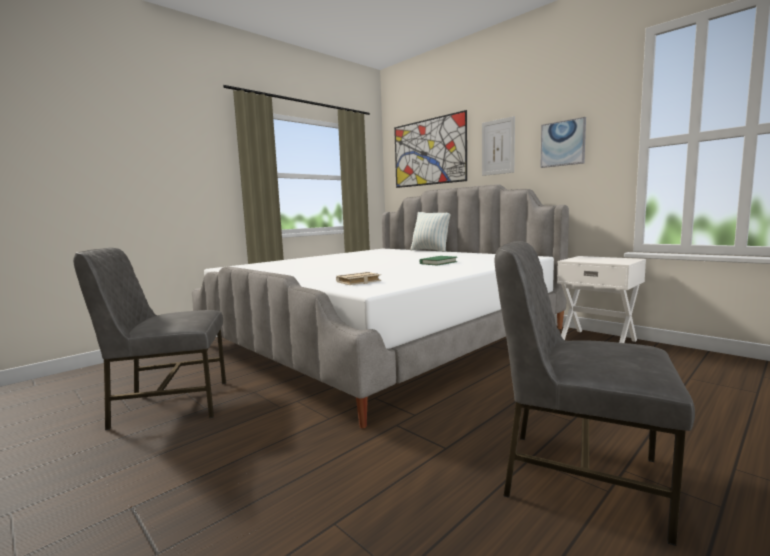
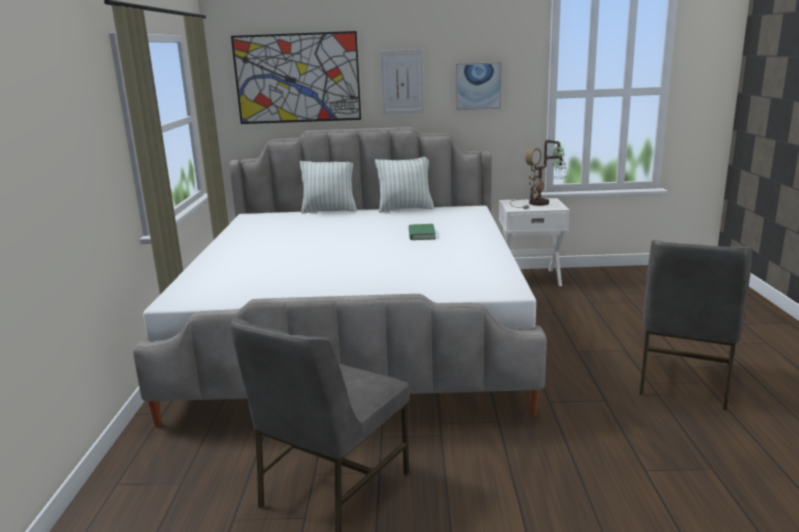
camera: 45 degrees left, 10 degrees up
(358, 282) = (457, 282): beige book -> none
(480, 253) = (405, 209): none -> pillow
(579, 477) = (683, 381): grey chair -> grey chair turned 45 degrees counterclockwise
(611, 259) = (540, 203): none -> table lamp

